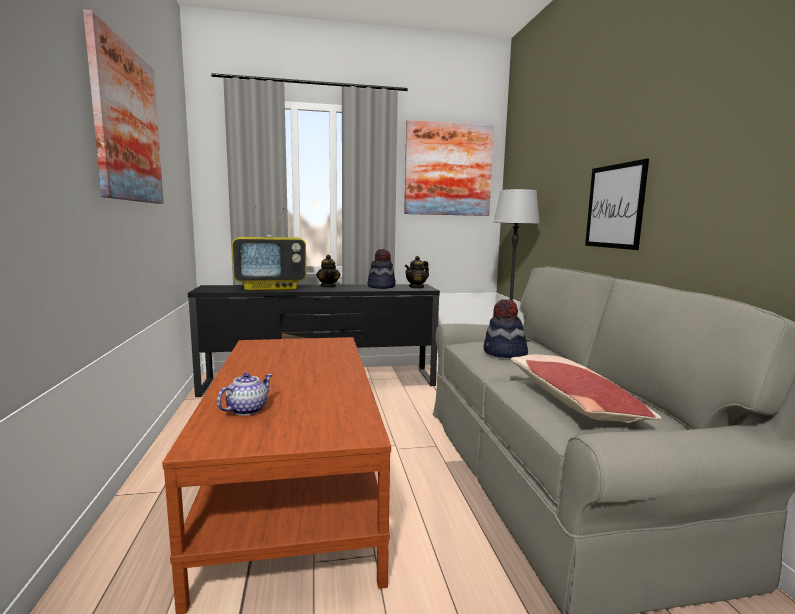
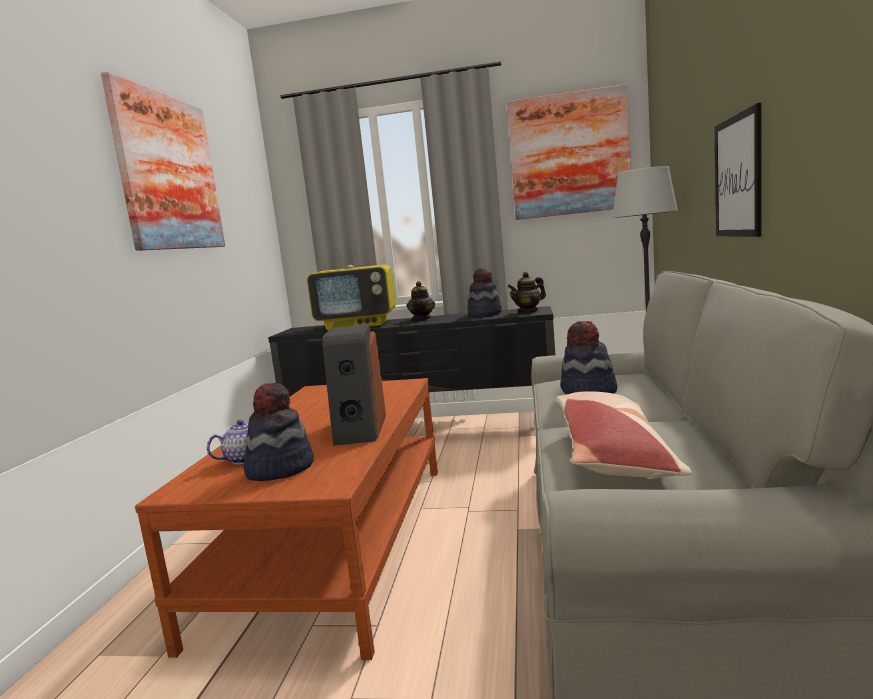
camera: 20 degrees right, 0 degrees up
(294, 419) = (280, 468): none -> hat
(336, 382) = (359, 429): none -> speaker

